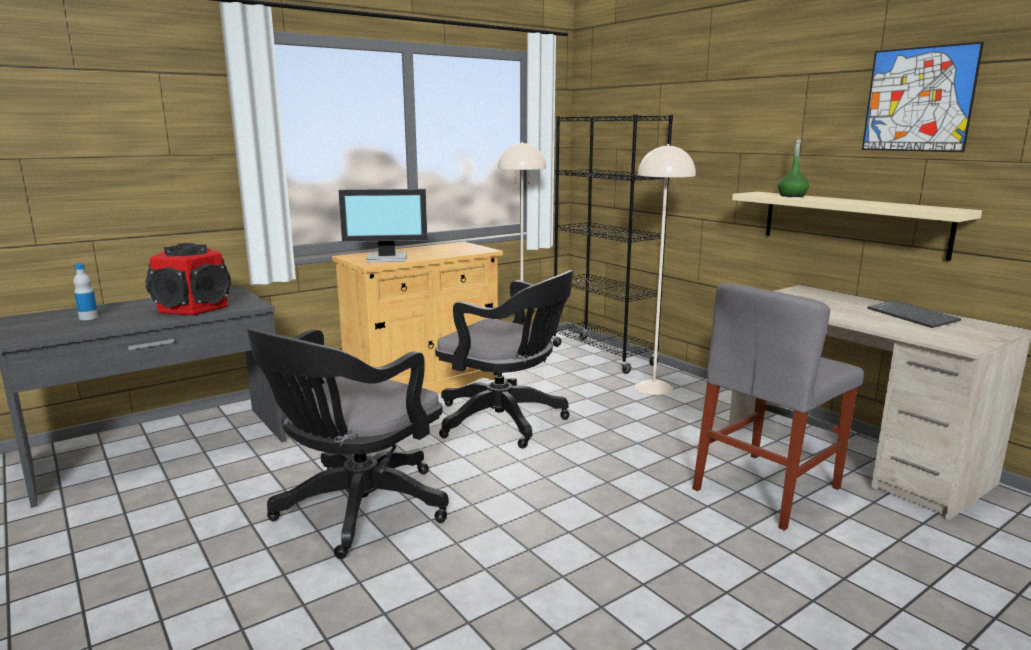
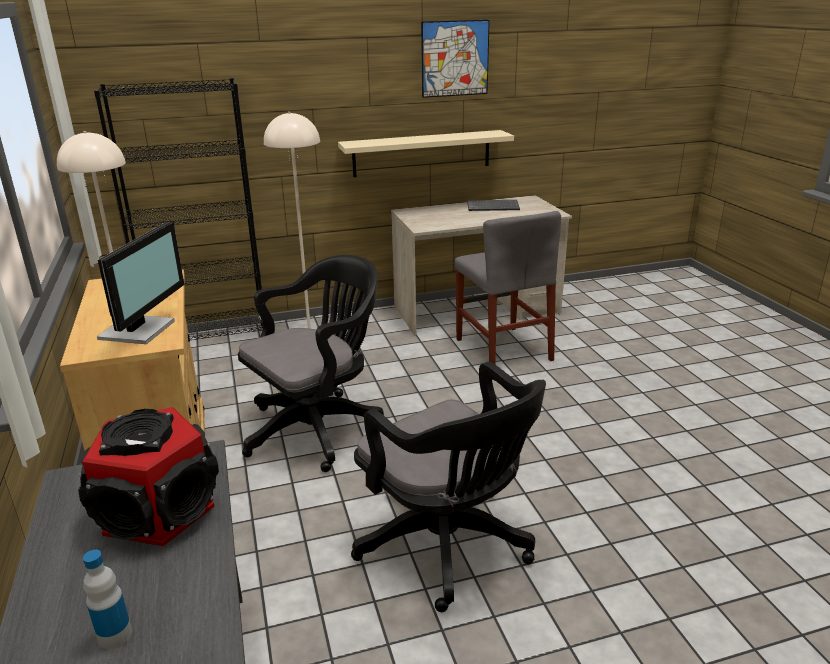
camera: 70 degrees left, 10 degrees up
(792, 196) = (384, 141): green bottle -> none

